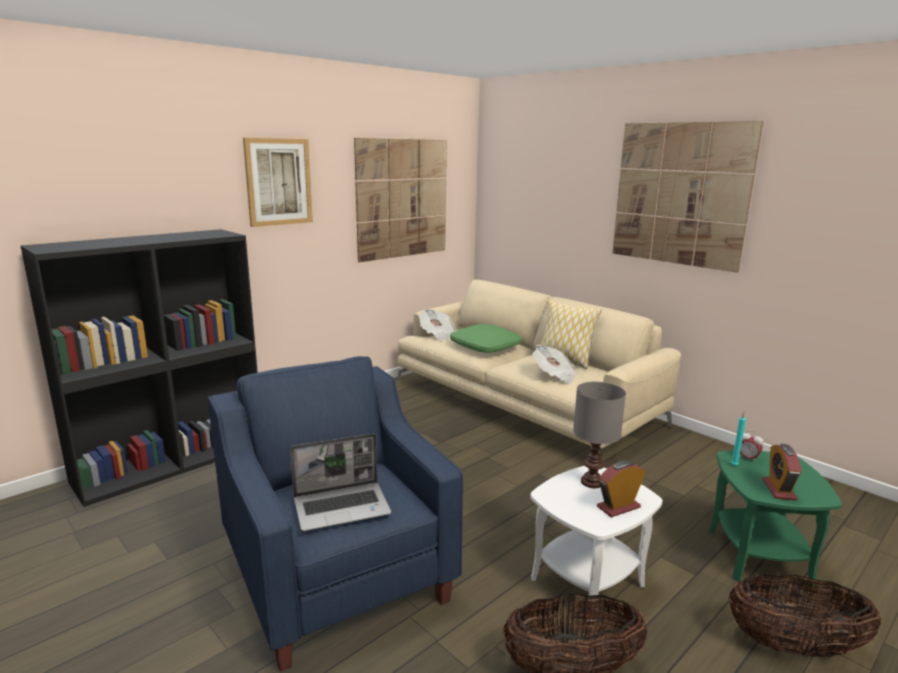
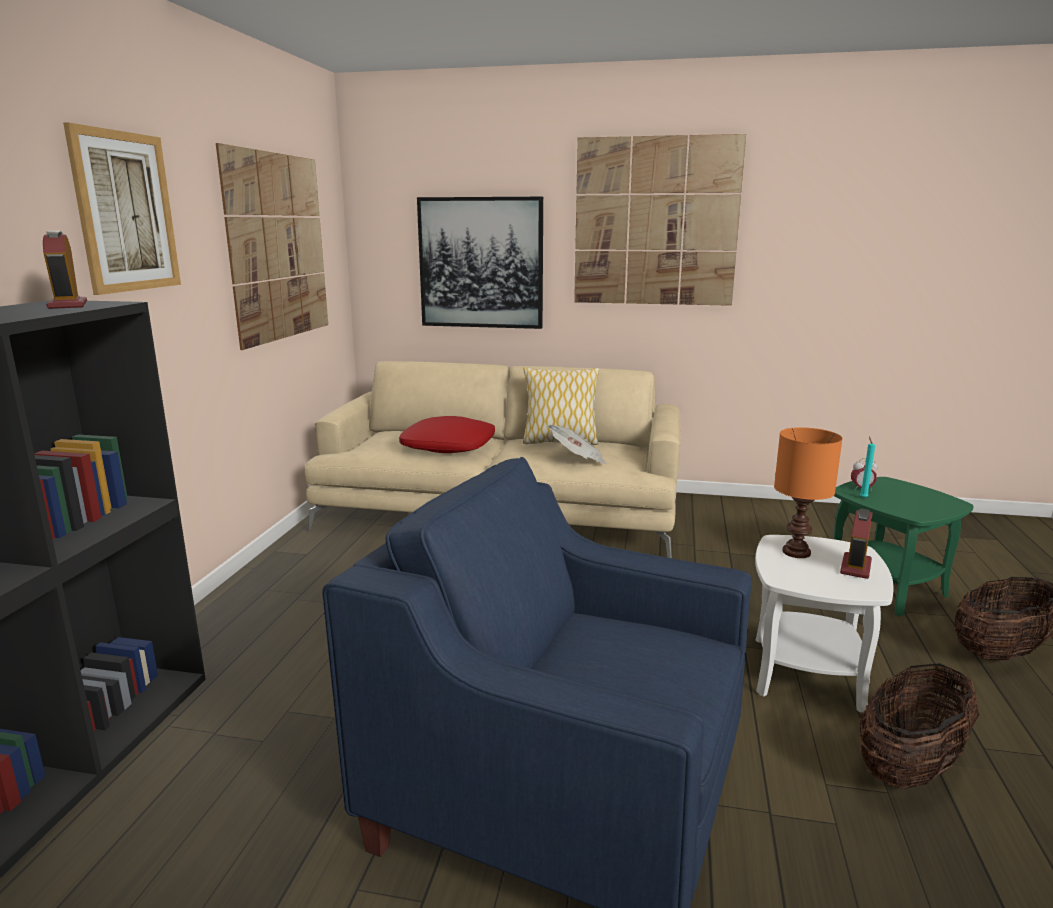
camera: 35 degrees left, 0 degrees up
(342, 507) = (649, 679): laptop -> none
(437, 335) = (364, 445): newspaper -> none
(486, 347) = (449, 446): green pillow -> red pillow
(553, 216) = (481, 263): none -> picture
(591, 482) = (796, 553): grey table lamp -> orange table lamp
(778, 489) = (923, 507): alarm clock -> alarm clock (68, 305)

